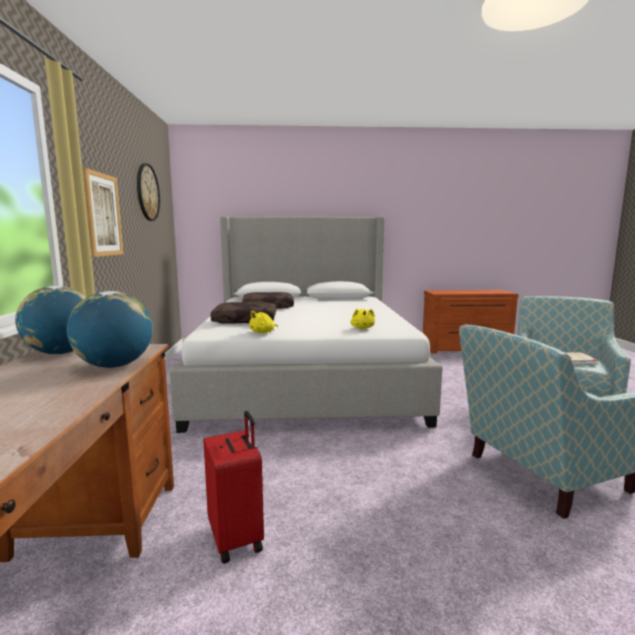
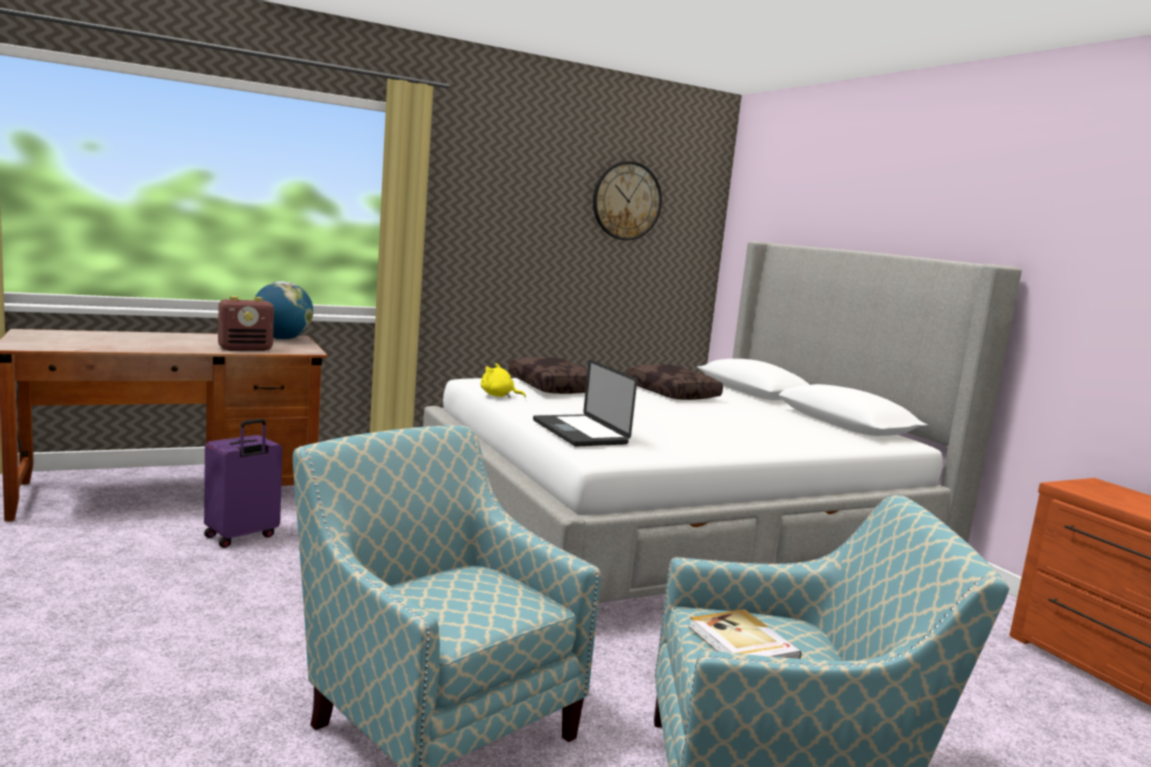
camera: 65 degrees right, 0 degrees up
(103, 215) = (491, 227): picture -> none
(114, 366) = (246, 349): globe -> radio
(237, 537) = (242, 537): red suitcase -> purple suitcase
(362, 328) = (579, 432): yellow plush toy -> laptop

